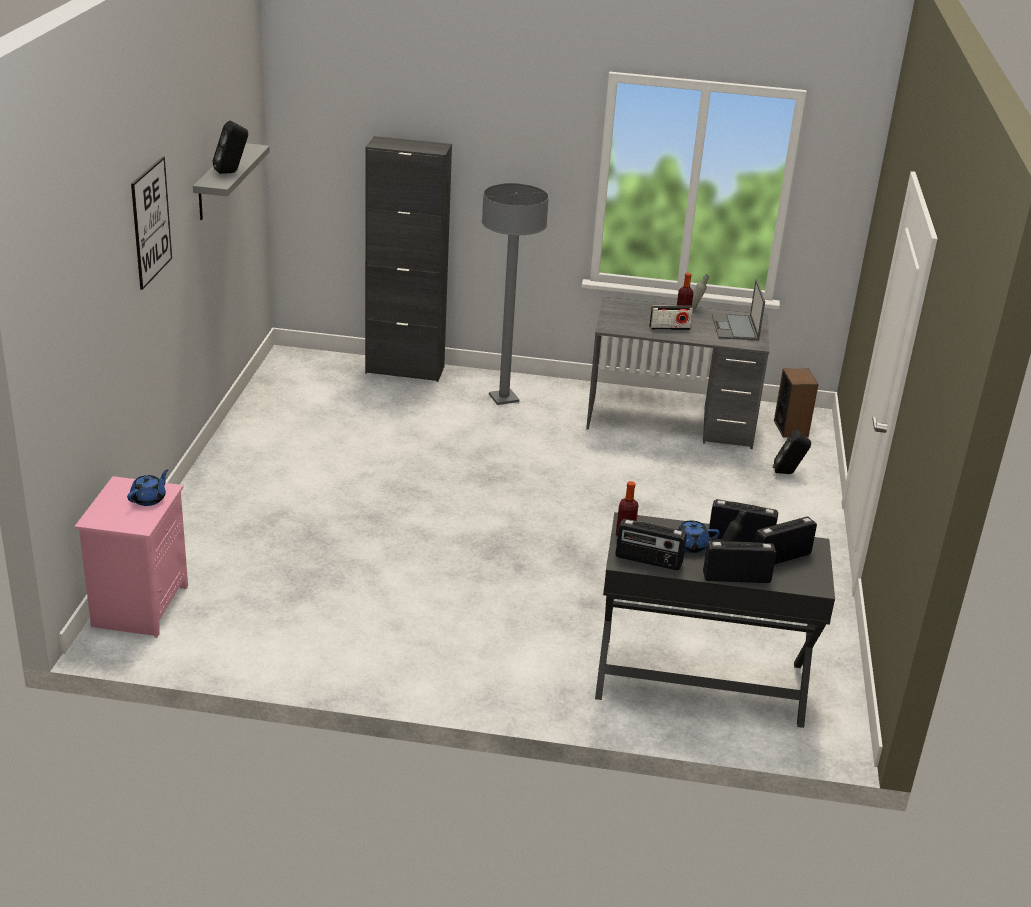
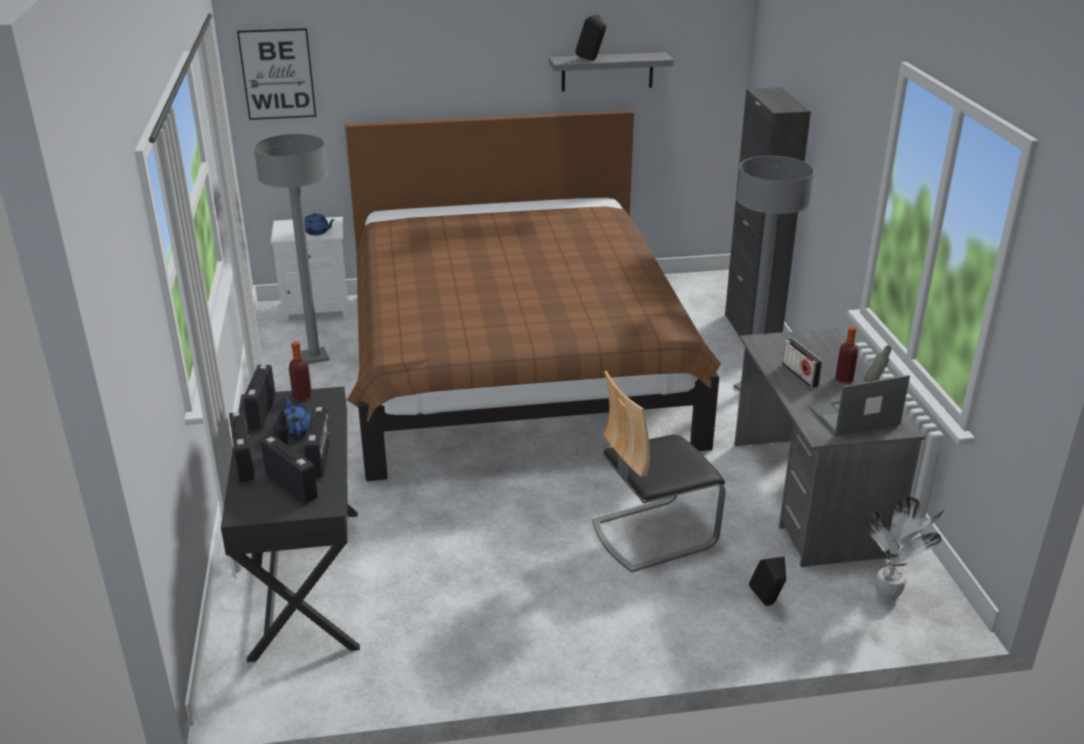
camera: 75 degrees right, 0 degrees up
(139, 605) = (318, 310): pink nightstand -> white nightstand
(151, 222) = (454, 58): picture -> picture (277, 74)
(267, 623) = (314, 357): none -> grey floor lamp
(381, 500) = (514, 365): none -> brown bed
(691, 495) = (652, 533): none -> chair
(791, 428) = (889, 596): speaker -> potted plant

